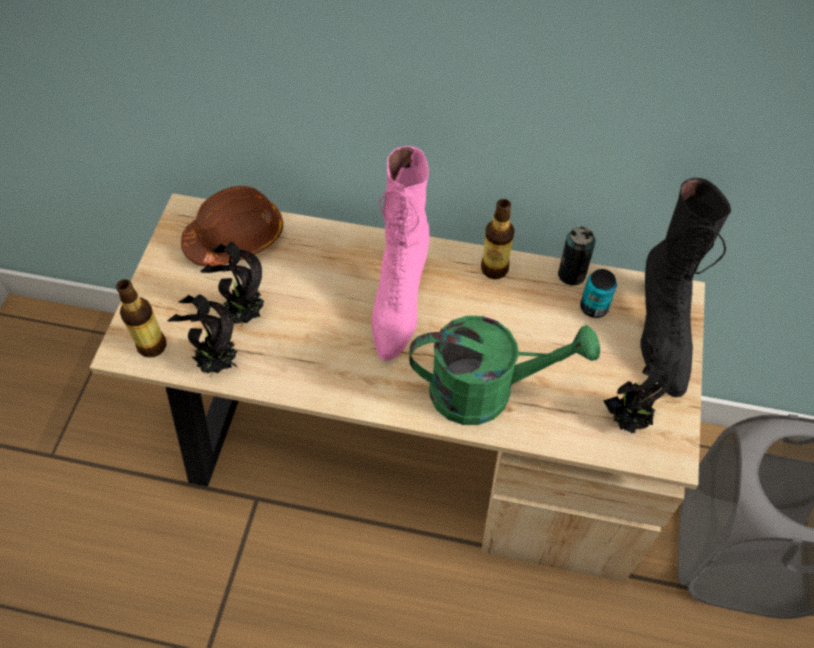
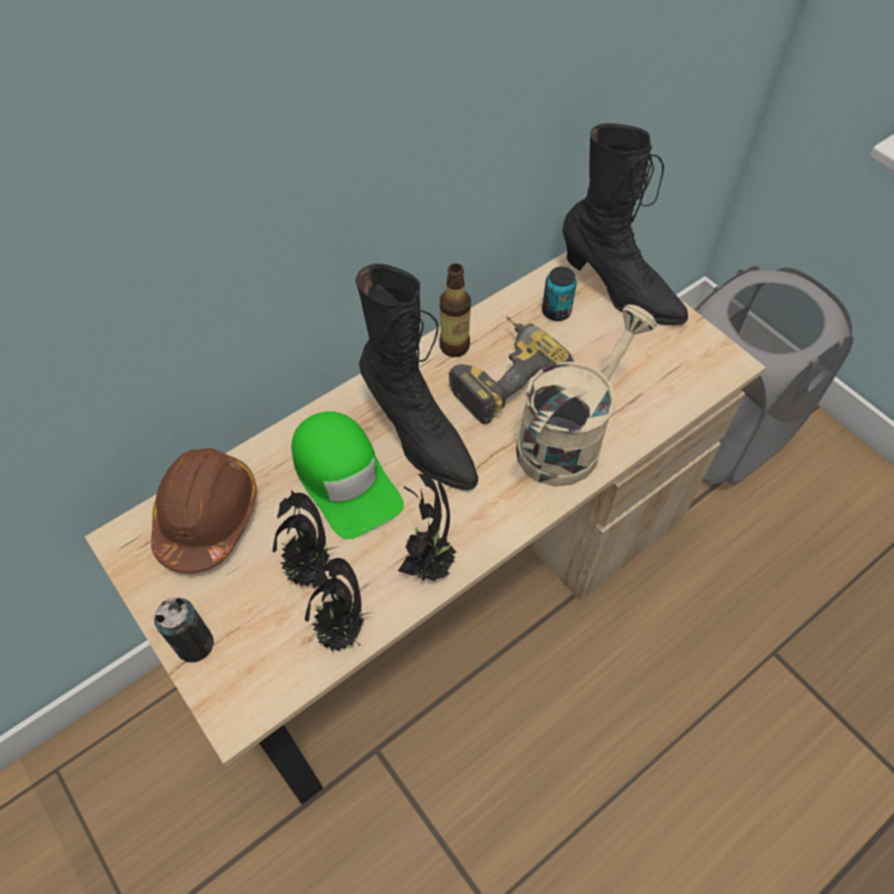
camera: 50 degrees left, 0 degrees up
(152, 346) = (259, 680): bottle -> none
(327, 286) = (345, 478): none -> green cap
(398, 301) = (418, 436): pink boot -> black boot
(487, 390) = (568, 437): green watering can -> beige watering can
(499, 313) = (502, 374): none -> power drill
(571, 274) = (511, 302): can -> can (195, 644)
(629, 418) = (676, 364): potted plant -> potted plant (429, 563)

